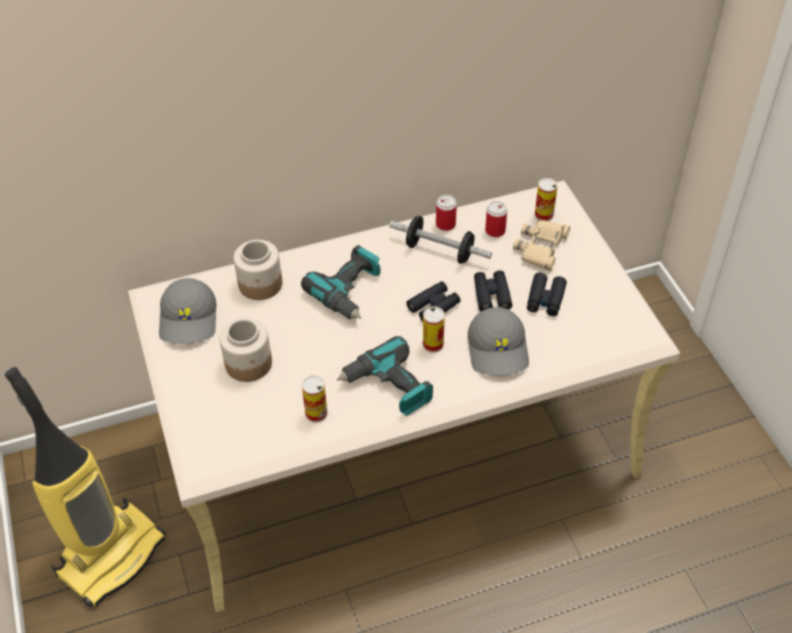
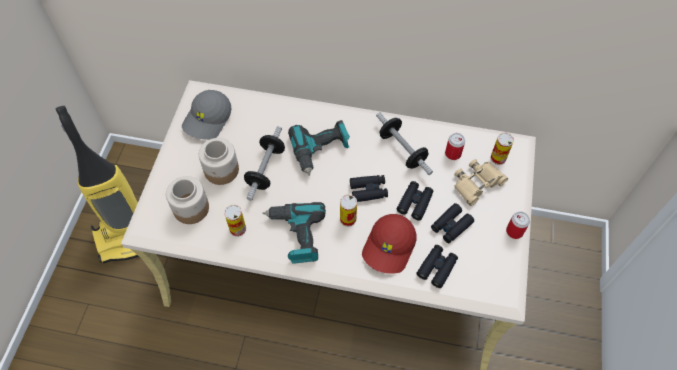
camera: 30 degrees right, 10 degrees up
(261, 284) = (268, 116): jar -> jar (191, 209)
(301, 338) = (266, 169): none -> dumbbell
(445, 224) = (421, 131): can -> can (514, 231)
(499, 349) = (390, 248): grey cap -> red cap
(561, 345) = (437, 268): none -> black binoculars

